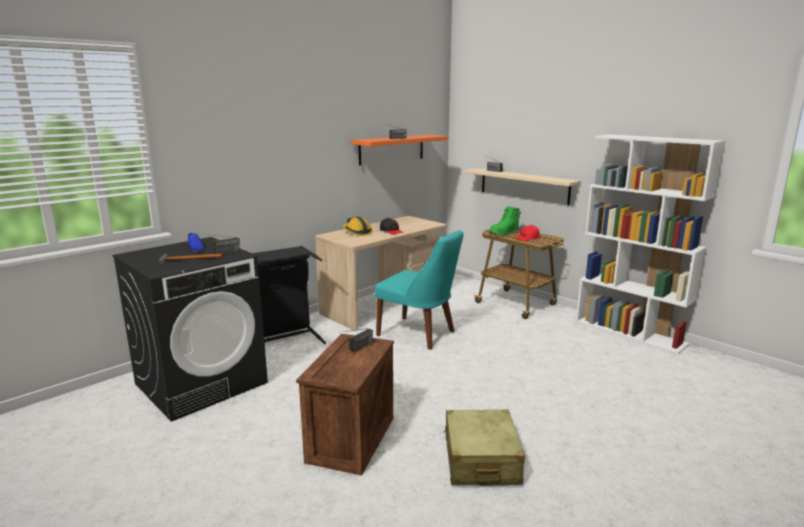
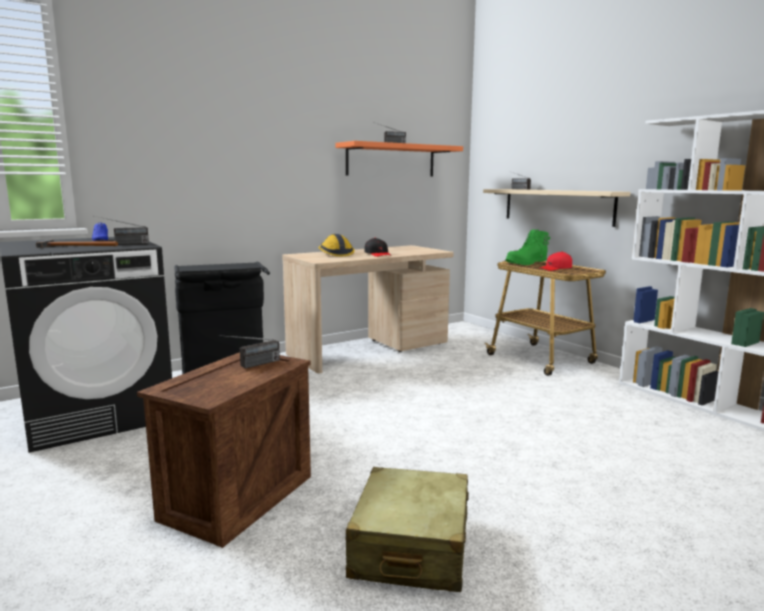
camera: 10 degrees right, 5 degrees down
(419, 334) = (397, 382): turquoise chair -> none

